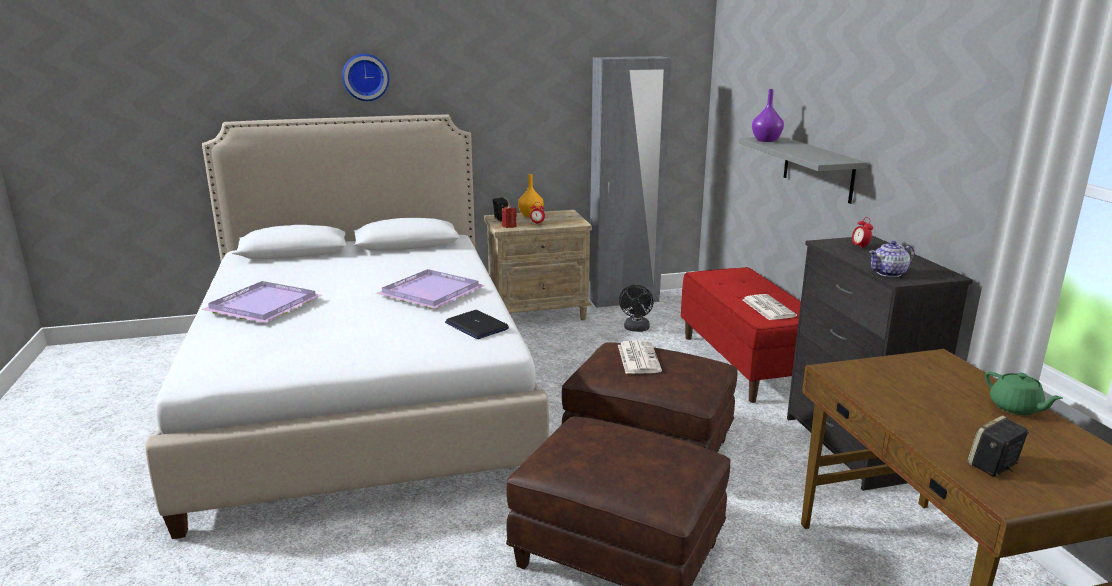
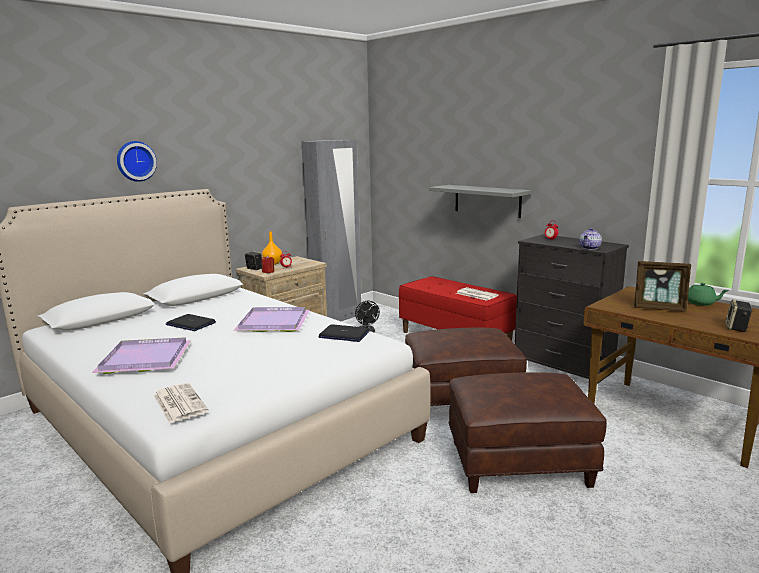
camera: 30 degrees left, 5 degrees down
(356, 275) = (190, 324): none -> laptop
(638, 358) = (449, 335): newspaper -> newspaper (179, 403)
(766, 140) = (448, 186): purple vase -> none
(919, 397) = (659, 308): none -> picture frame

